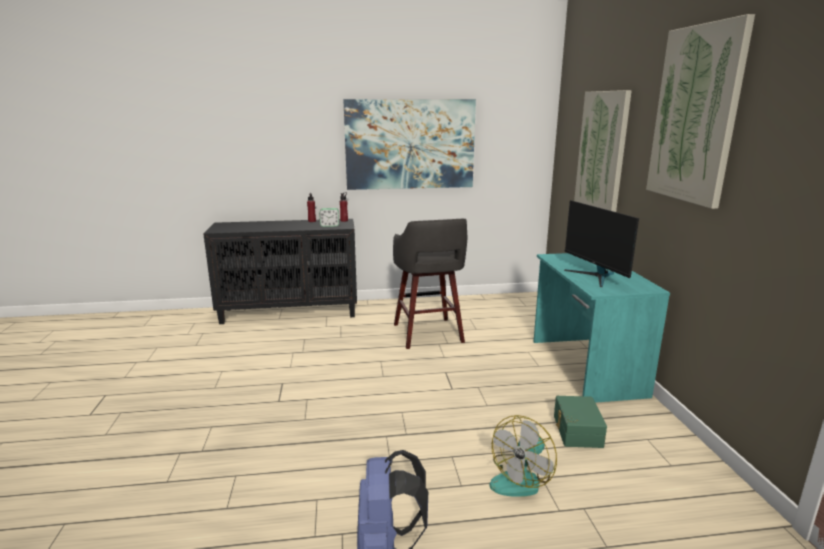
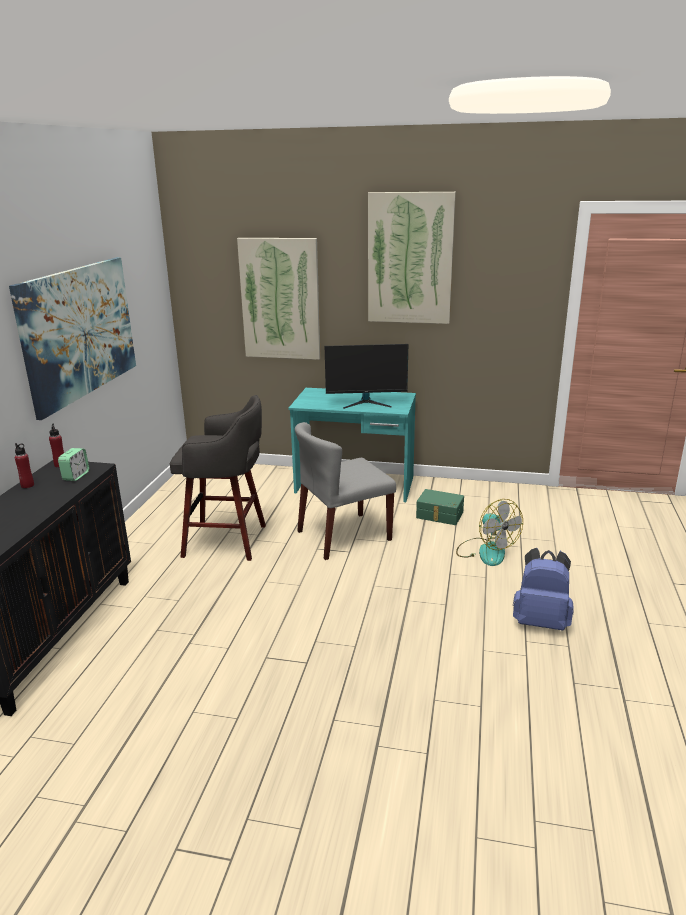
camera: 70 degrees left, 5 degrees up
(478, 380) = (343, 536): none -> grey chair

